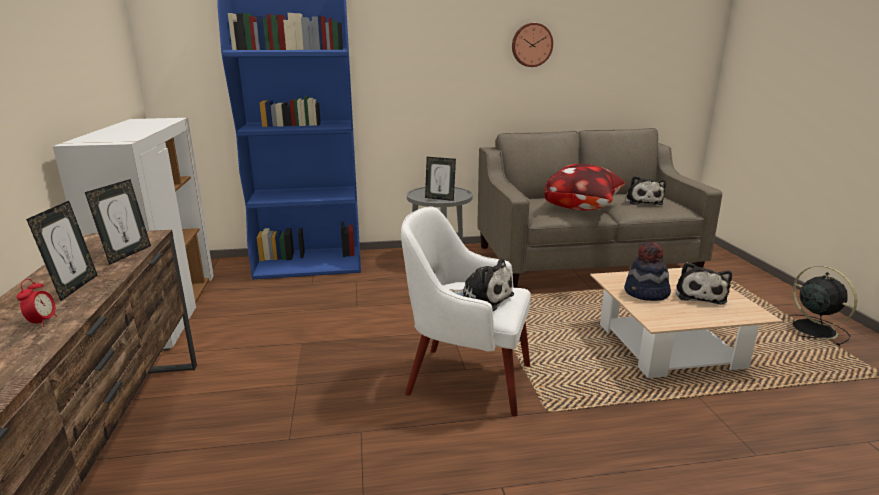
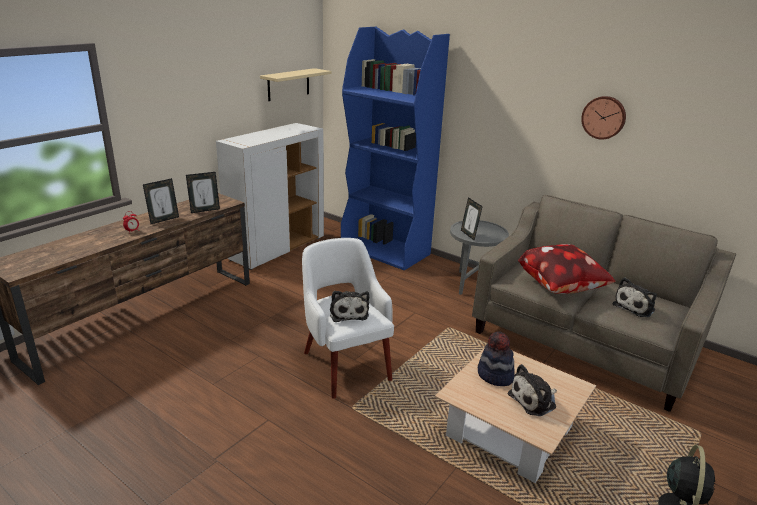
camera: 45 degrees right, 5 degrees up
(107, 58) = (288, 84): none -> beige shelf

